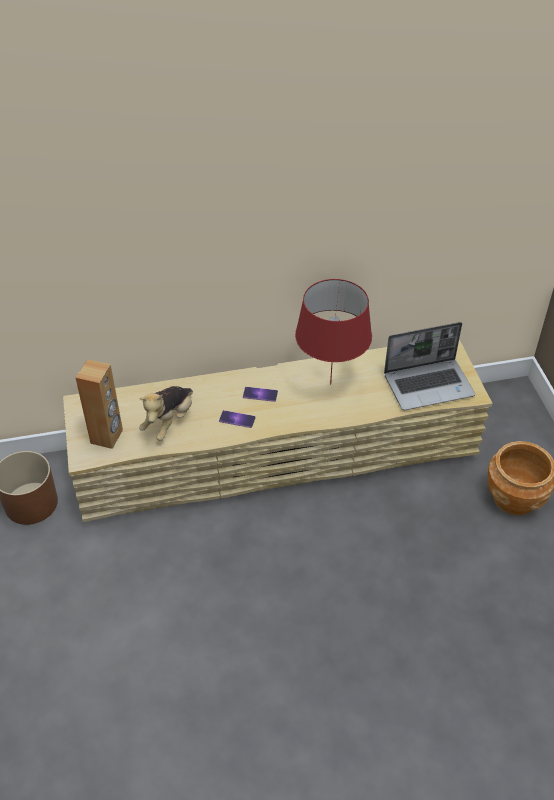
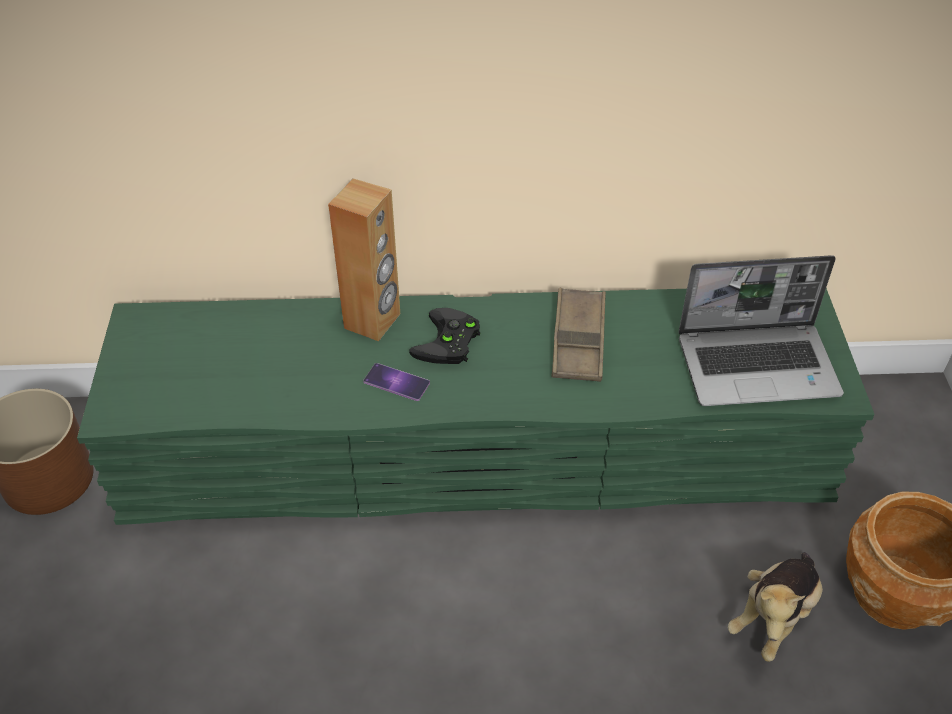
camera: 10 degrees right, 0 degrees up
(107, 436) = (163, 383): brown speaker -> brown speaker (373, 321)
(169, 421) = (277, 371): plush toy -> plush toy (773, 616)
(260, 394) = (448, 343): phone -> black game controller
(278, 455) = (478, 454): beige tv stand -> green tv stand
(331, 383) = (578, 340): red table lamp -> brown tray

